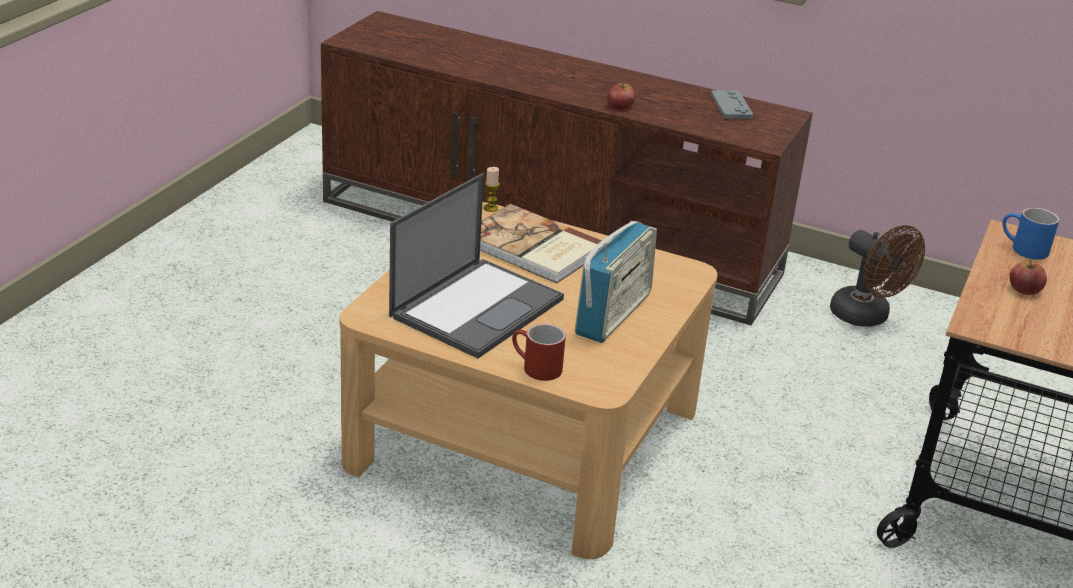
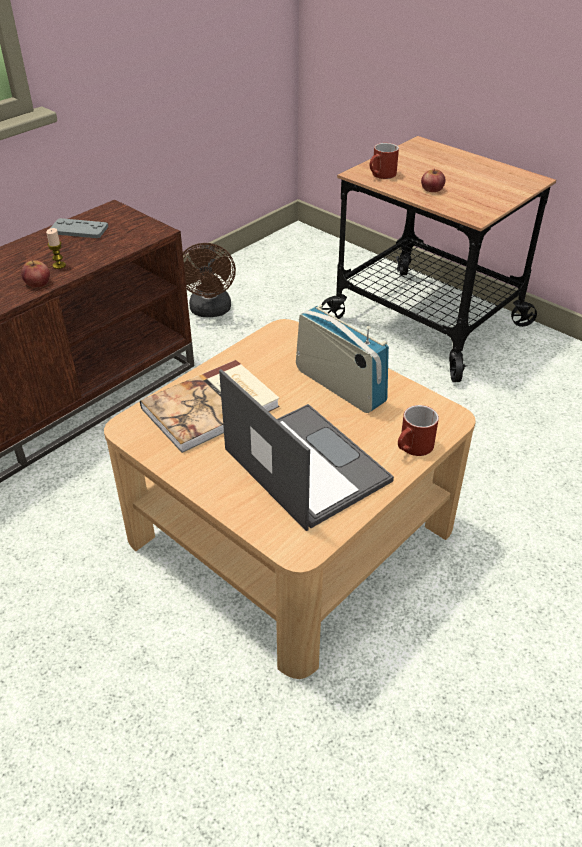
camera: 70 degrees left, 10 degrees up
(490, 208) = (124, 419): candle -> candle (59, 265)
(867, 317) = (210, 311): brown fan -> brown fan turned 105 degrees clockwise
(1022, 249) = (381, 175): blue mug -> red mug

